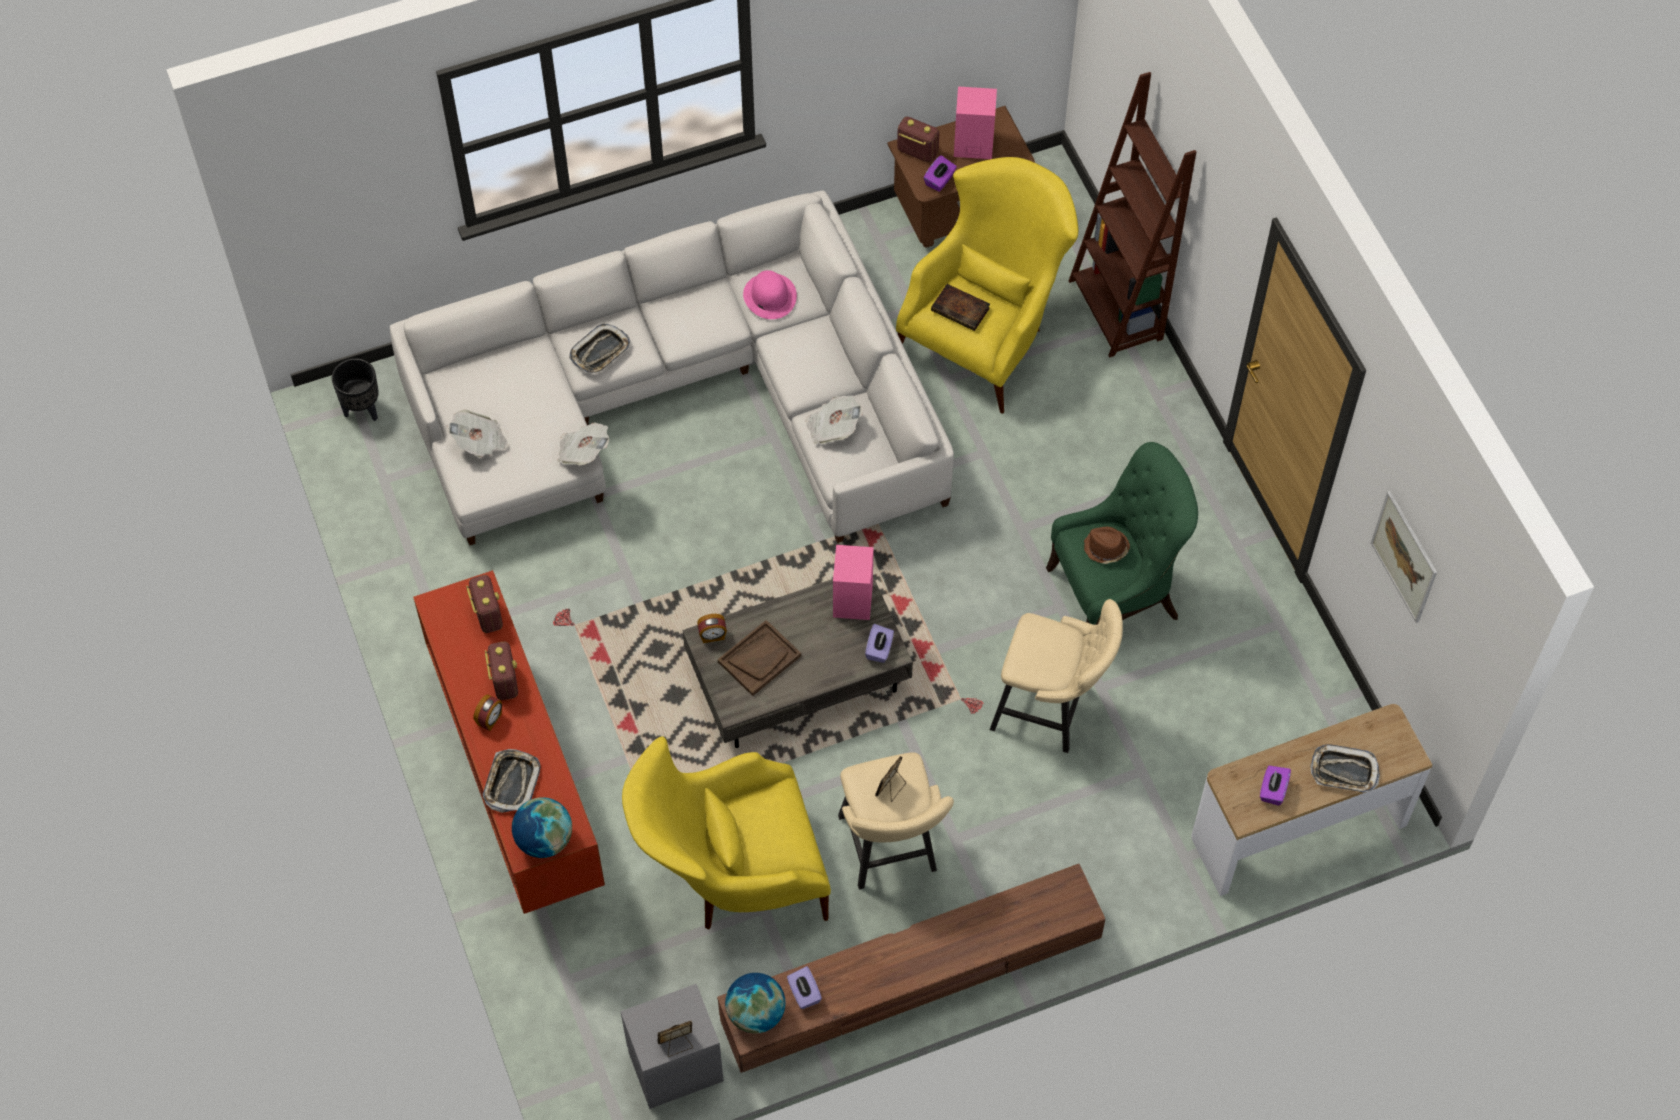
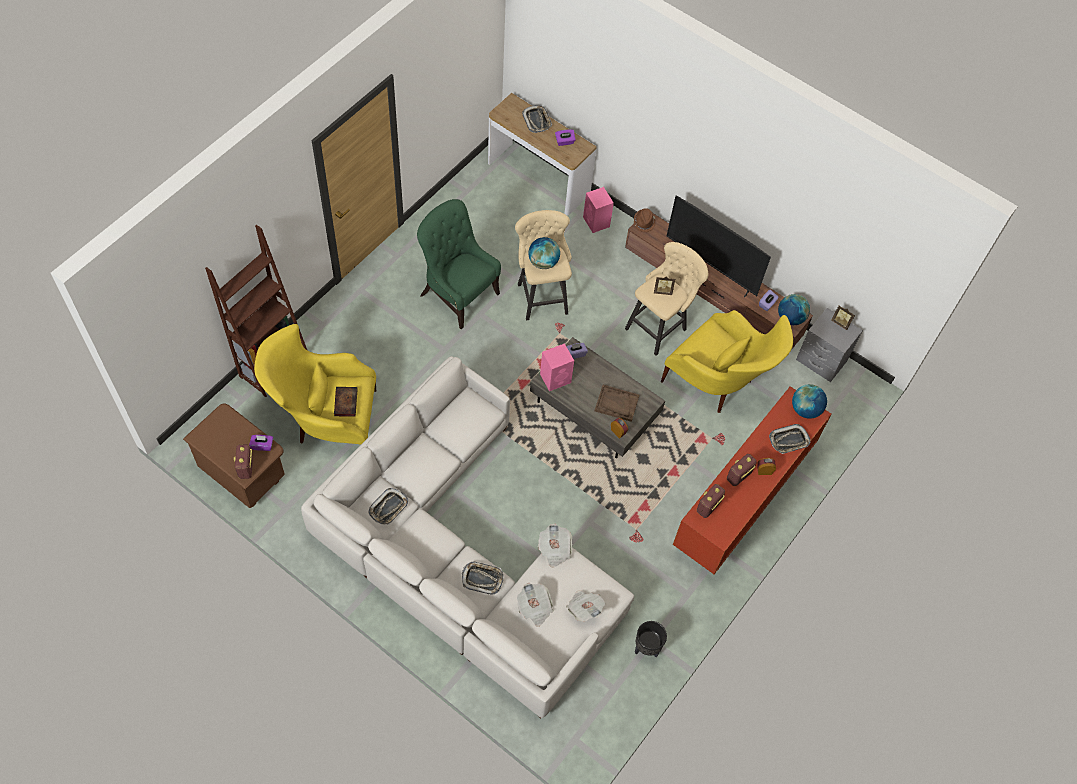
camera: 125 degrees left, 0 degrees up
(362, 409) = (575, 733): black planter -> black planter (646, 648)
(769, 295) = (388, 508): pink hat -> tray
(832, 427) = (460, 432): newspaper -> newspaper (534, 608)
(925, 947) = (711, 268): none -> television
(972, 144) = (224, 441): pink speaker -> pink speaker (596, 222)
(1045, 646) = (543, 262): none -> globe
(1105, 548) = (462, 272): brown hat -> brown hat (644, 222)
(1404, 556) = (446, 85): picture -> none

